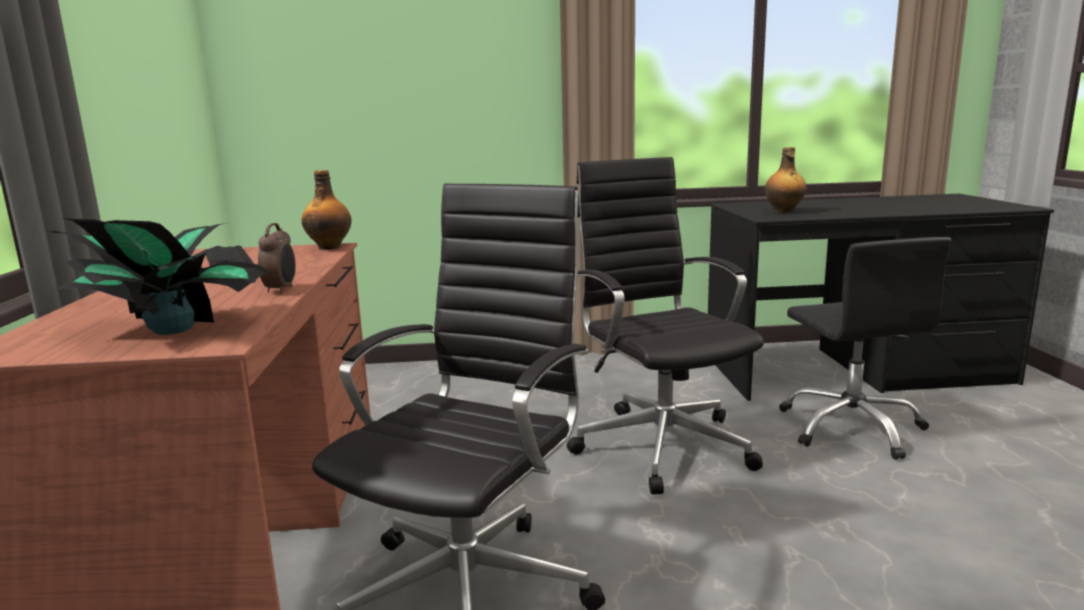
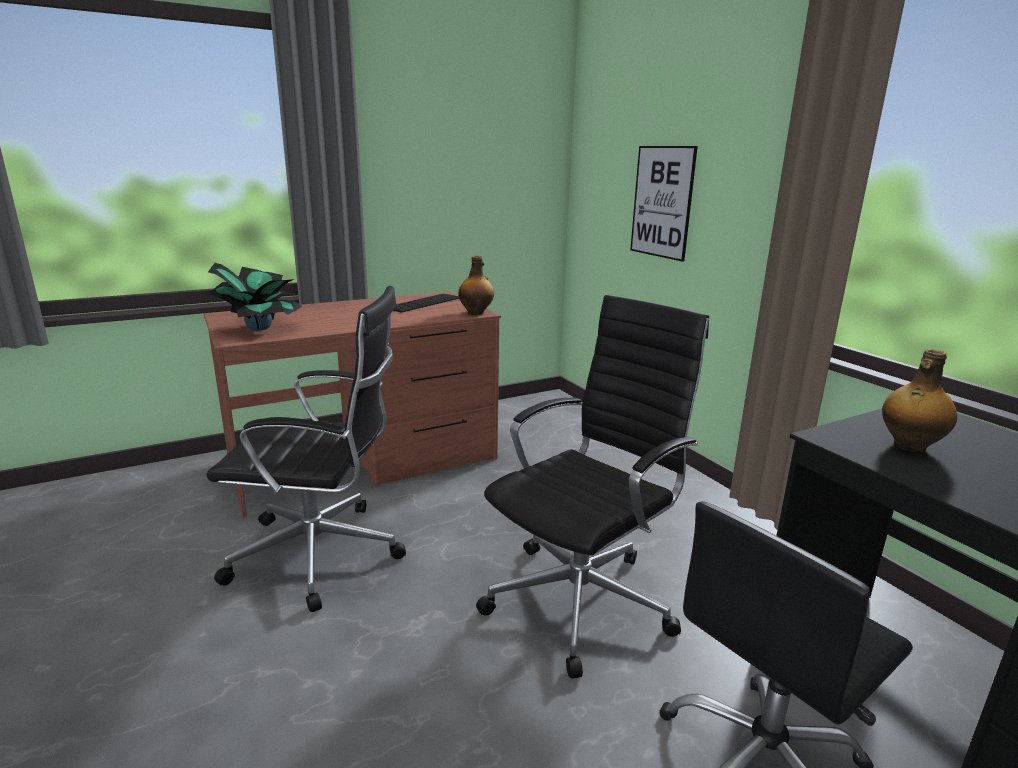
camera: 65 degrees right, 5 degrees up
(281, 290) = (346, 327): alarm clock -> none
(398, 101) = (662, 202): none -> picture

